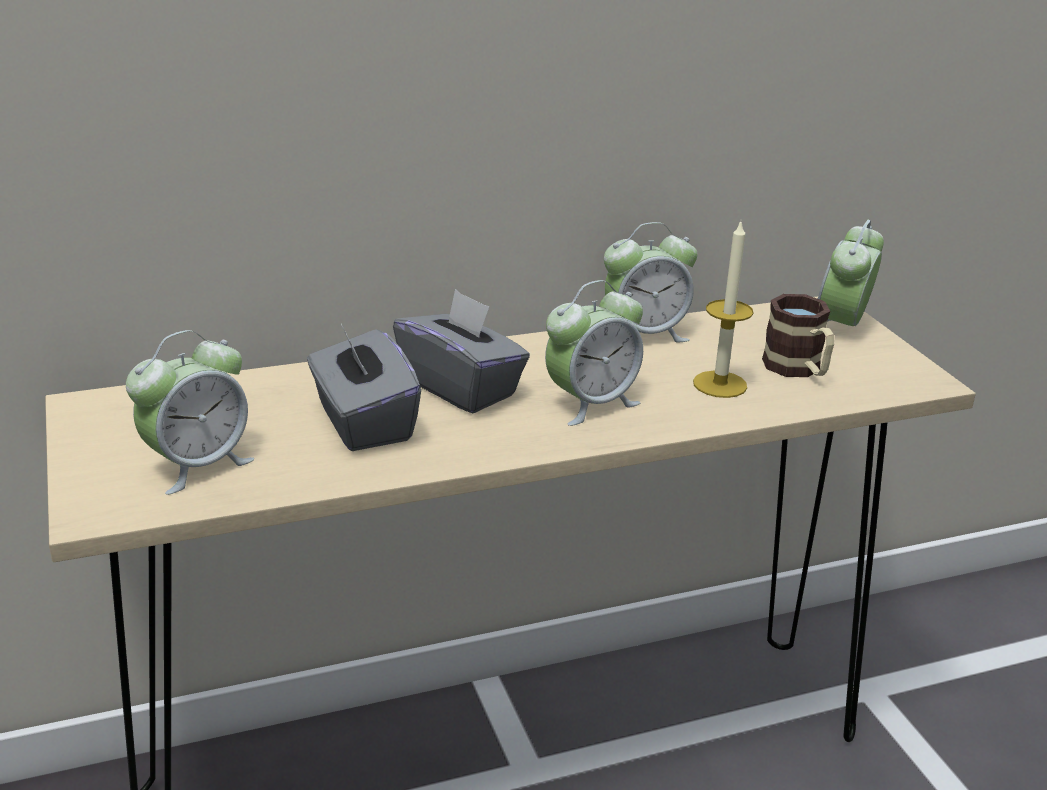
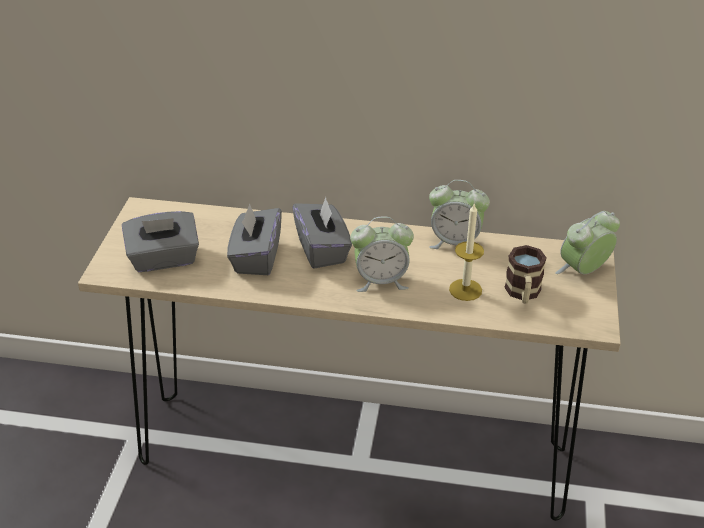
camera: 30 degrees right, 10 degrees up
(197, 465) = (164, 259): alarm clock -> grey tissue box

